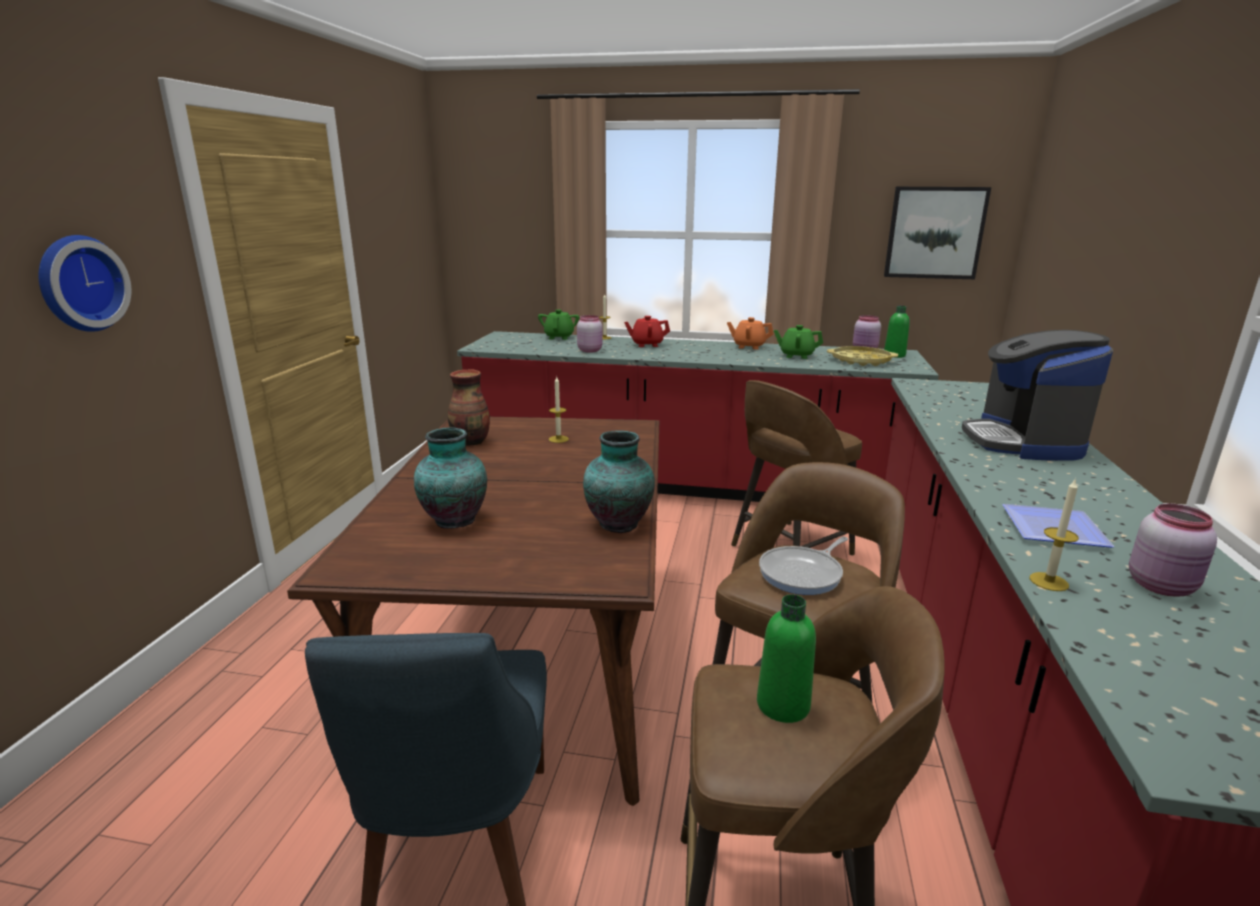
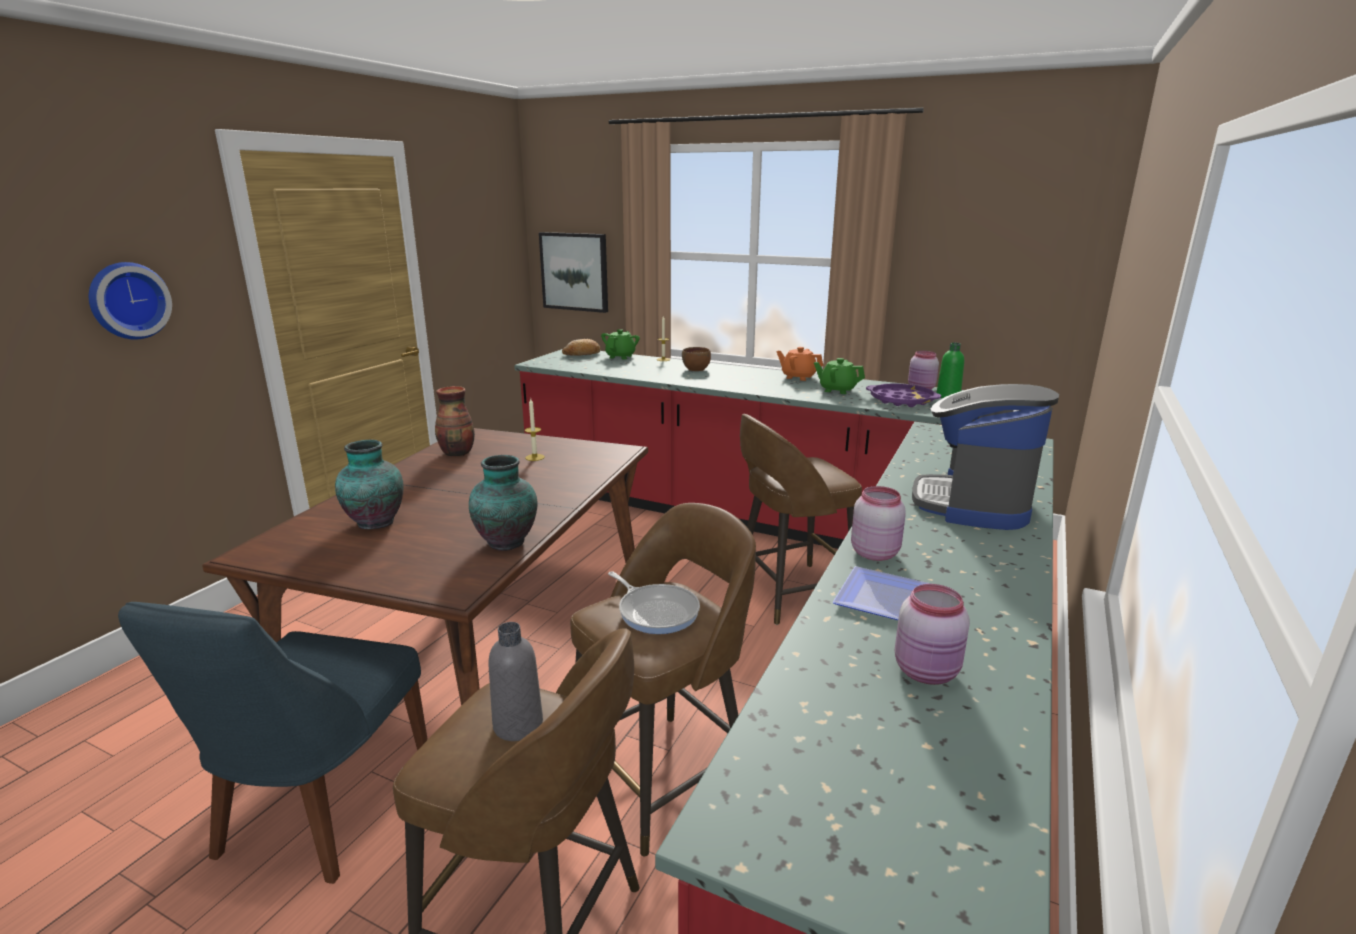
camera: 15 degrees right, 0 degrees up
(517, 337) = (582, 354): none -> bread
(590, 350) = (634, 372): pink jar -> pink jar (875, 553)
(646, 344) = (696, 369): red teapot -> brown bowl
(783, 705) = (518, 725): green bottle -> grey bottle
(803, 574) = (656, 611): frying pan -> frying pan turned 105 degrees counterclockwise
(860, 361) = (901, 400): yellow tray -> purple tray
(934, 233) = (1012, 263): picture -> picture (575, 271)
(1048, 581) = (810, 649): candle -> none

